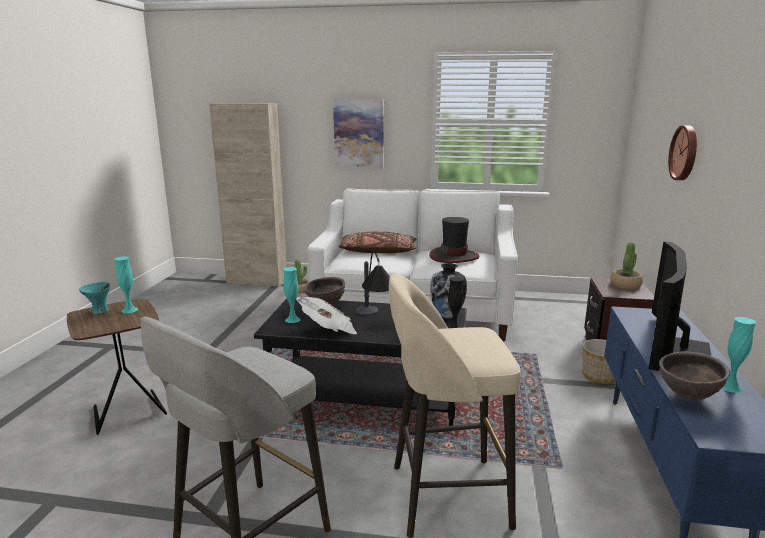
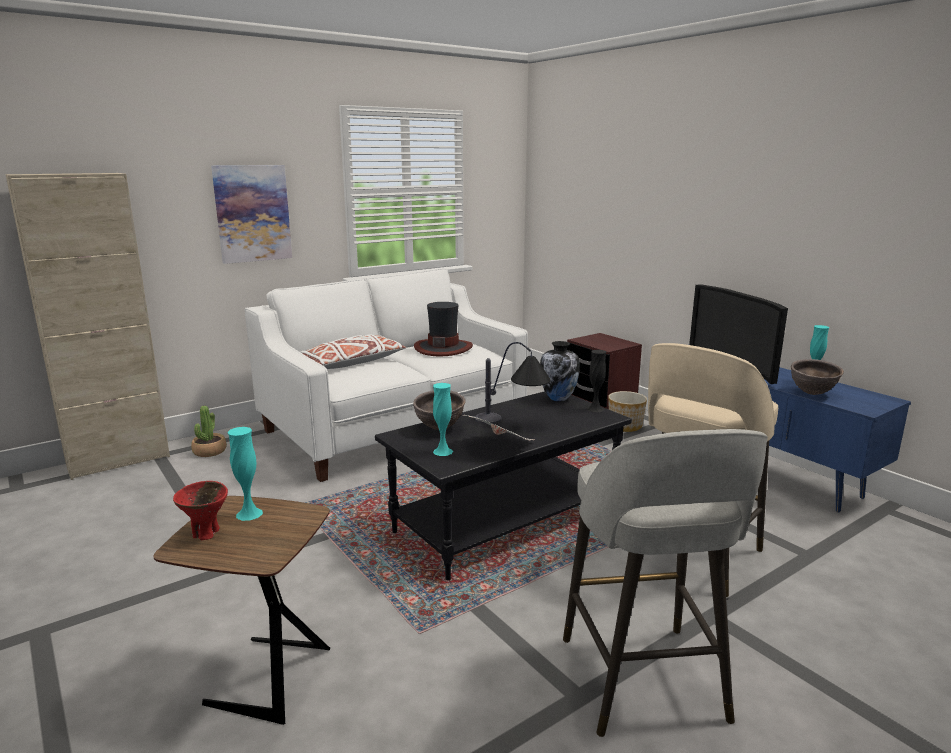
camera: 45 degrees left, 0 degrees up
(100, 311) = (206, 533): turquoise bowl -> red bowl
(377, 251) = (351, 363): brown pillow -> white pillow
(625, 285) = (602, 339): potted plant -> none
(685, 153) = (653, 209): wall clock -> none

